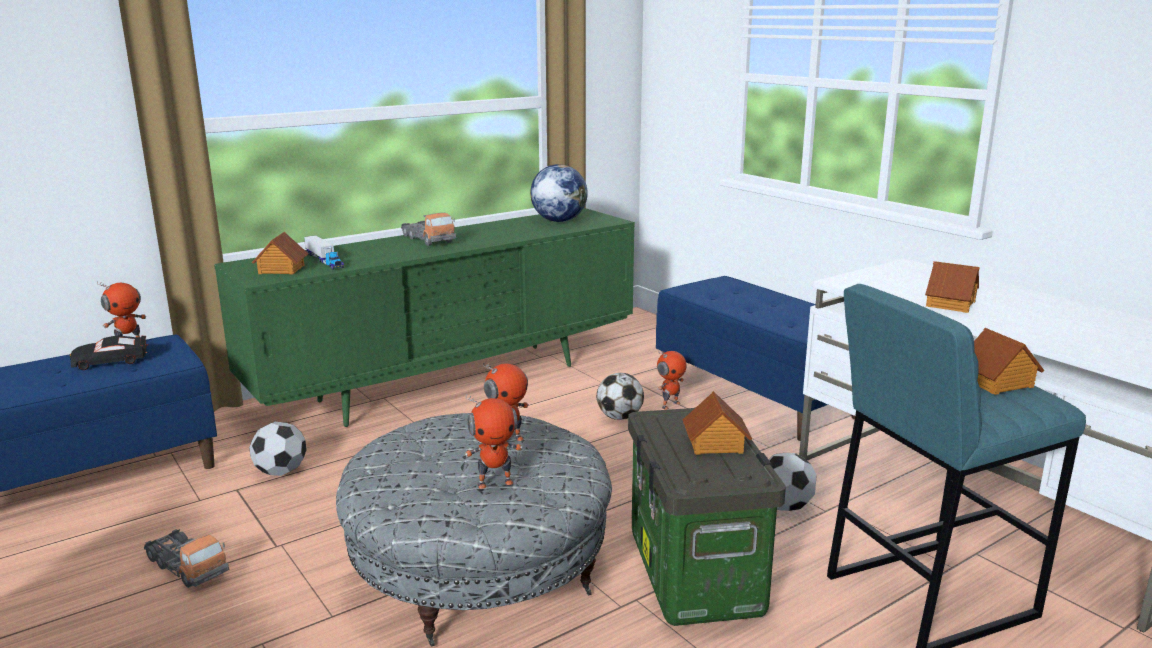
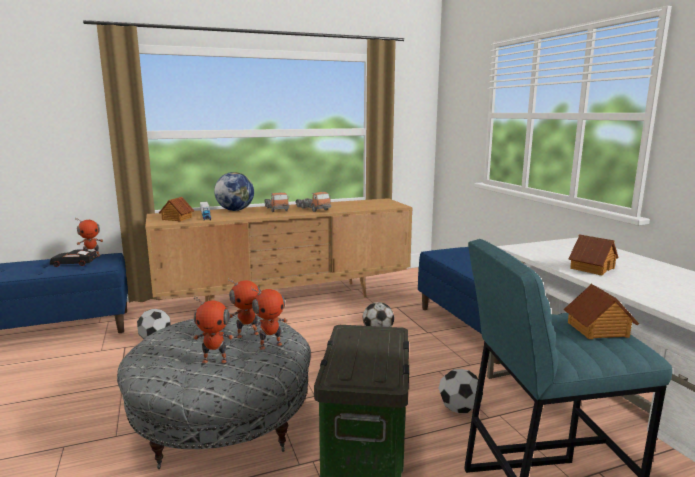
camera: 15 degrees right, 5 degrees down
(187, 567) = (63, 389): toy truck -> toy truck (313, 209)
(451, 382) = (287, 299): green cabinet -> brown cabinet
(558, 221) = (365, 204): globe -> globe (235, 210)
(670, 405) = (416, 328): toy robot -> toy robot (270, 345)
(715, 444) = (376, 353): toy house -> none

